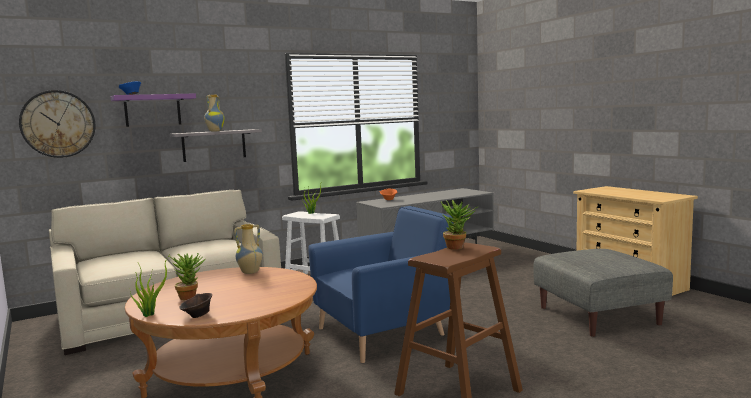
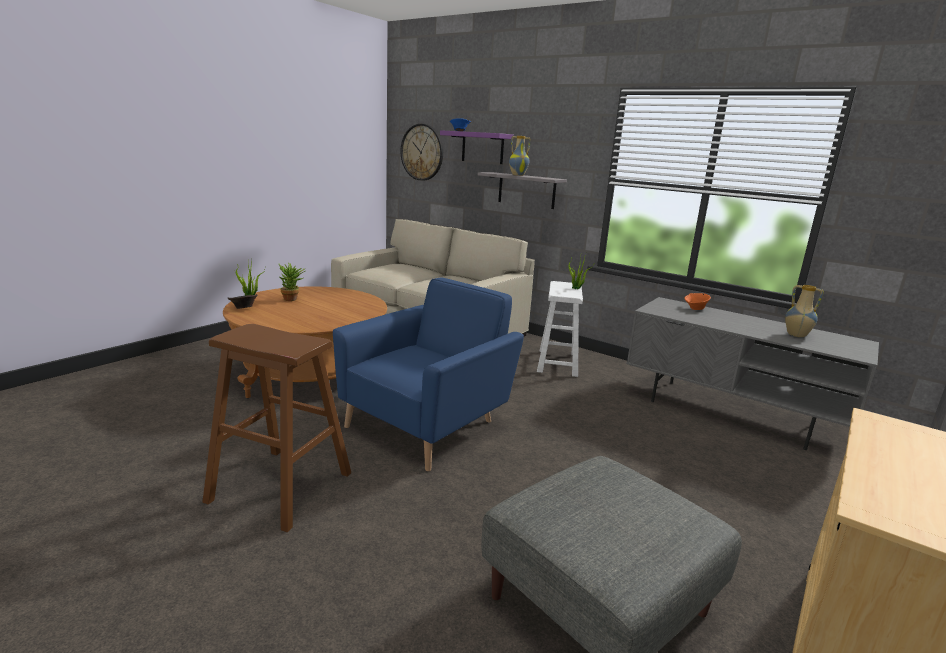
camera: 65 degrees right, 10 degrees up
(250, 272) = (364, 305): vase -> vase (796, 335)
(386, 332) = (427, 424): blue armchair -> blue armchair turned 90 degrees counterclockwise
(458, 247) = (298, 339): potted plant -> none

